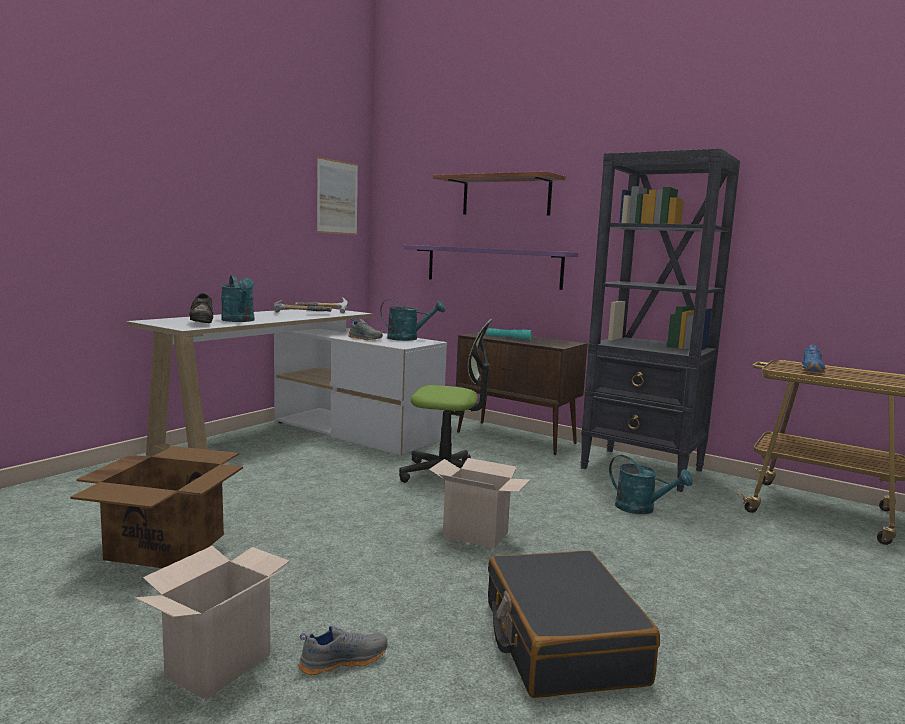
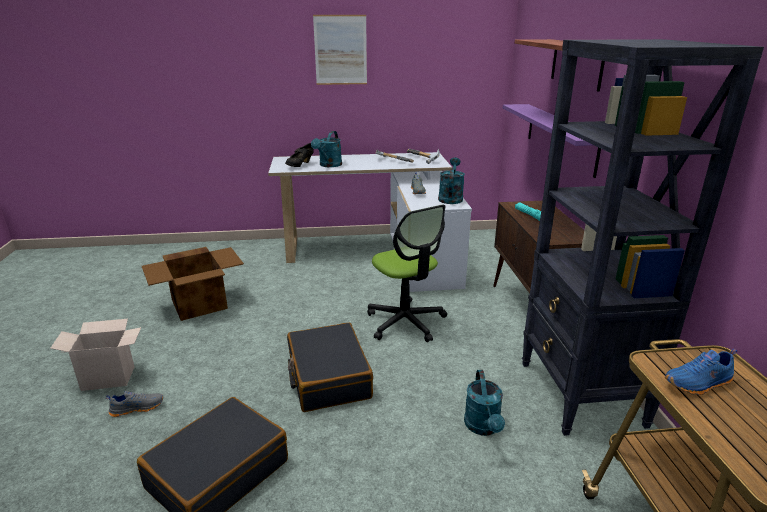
camera: 50 degrees right, 15 degrees up
(337, 197) = (467, 55): picture -> picture (340, 50)
(343, 660) = (137, 408): grey shoe -> grey shoe turned 45 degrees counterclockwise
(408, 338) = (450, 198): turquoise watering can -> turquoise watering can turned 135 degrees counterclockwise
(478, 534) = (328, 377): cardboard box -> black suitcase

